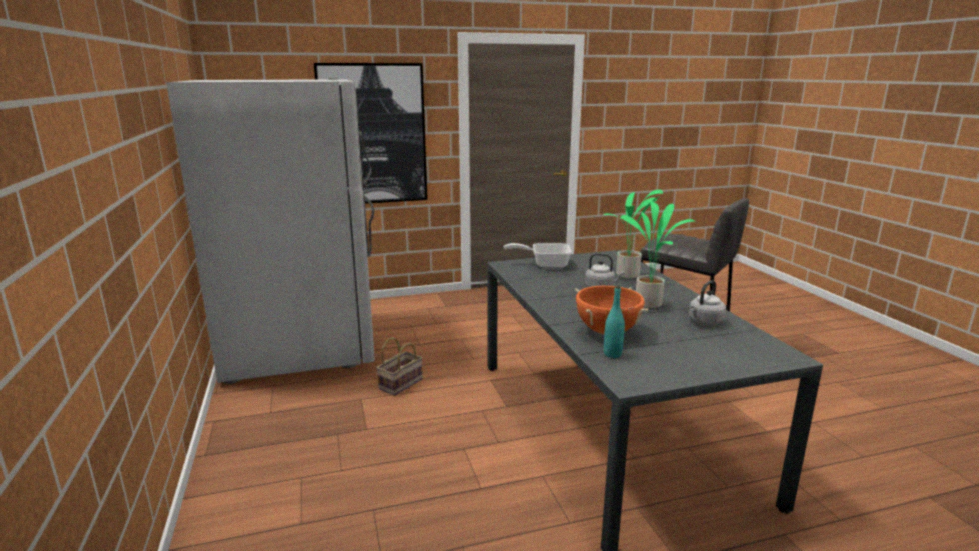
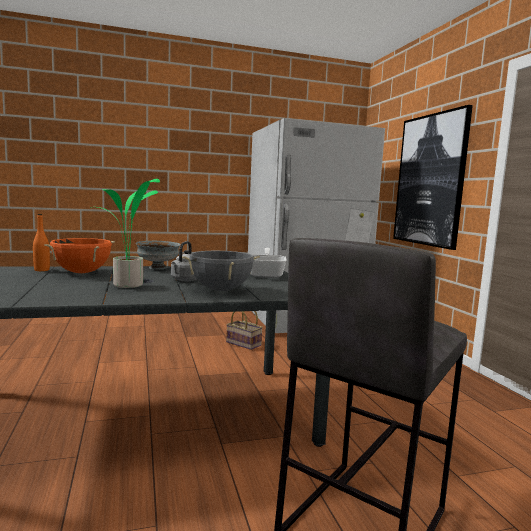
camera: 90 degrees right, 10 degrees down
(547, 303) = (158, 268): none -> grey bowl
(612, 354) = (42, 270): turquoise bottle -> orange bottle
(628, 275) = (221, 290): potted plant -> grey cooking pot
(704, 322) = (59, 293): grey kettle -> none

